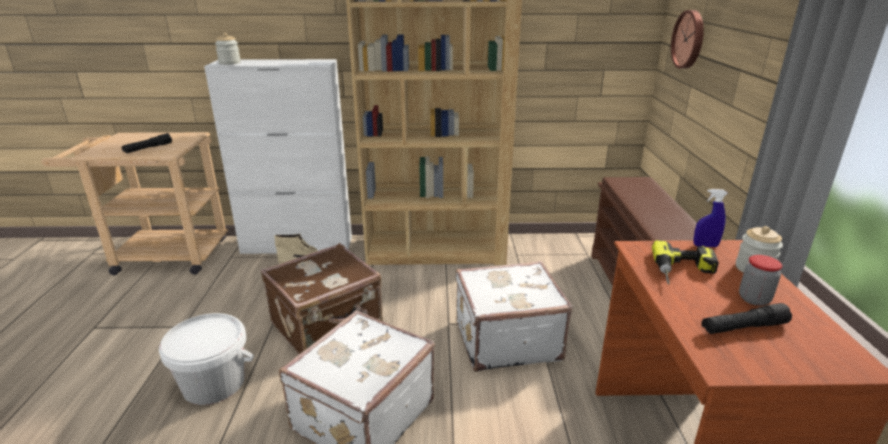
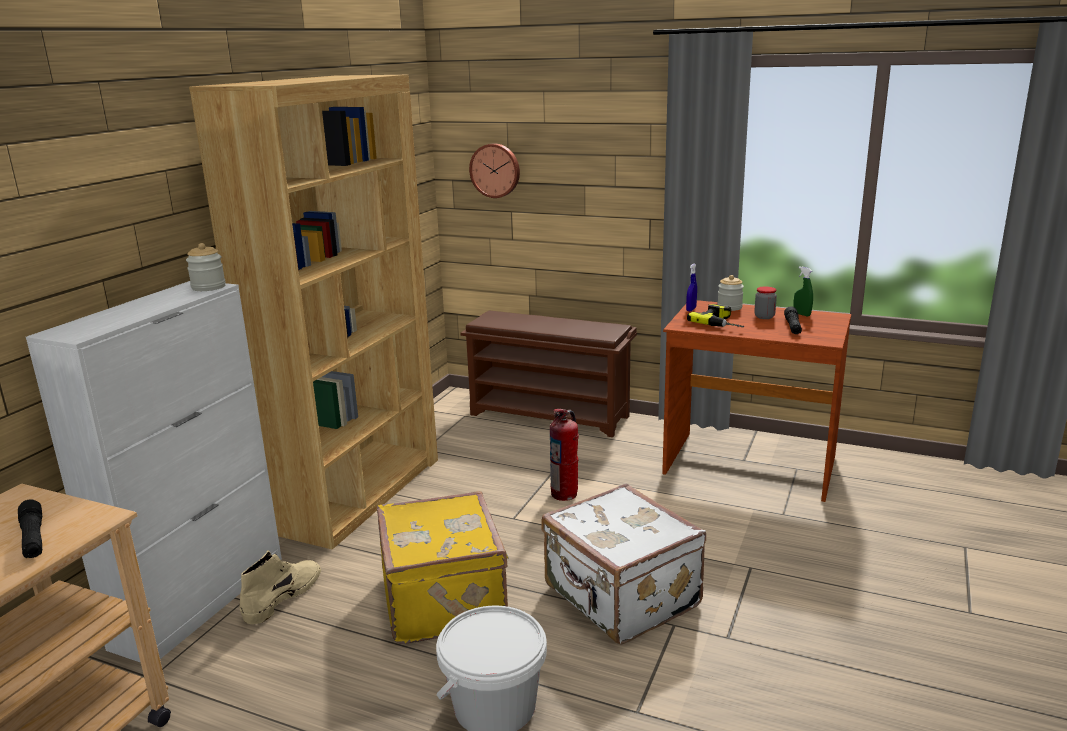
camera: 65 degrees left, 5 degrees down
(229, 63) = (90, 329): jar -> jar (208, 287)
(328, 325) = (446, 599): brown suitcase -> yellow suitcase
(506, 340) = (565, 494): white suitcase -> fire extinguisher
(816, 330) = (802, 314): none -> green spray bottle

